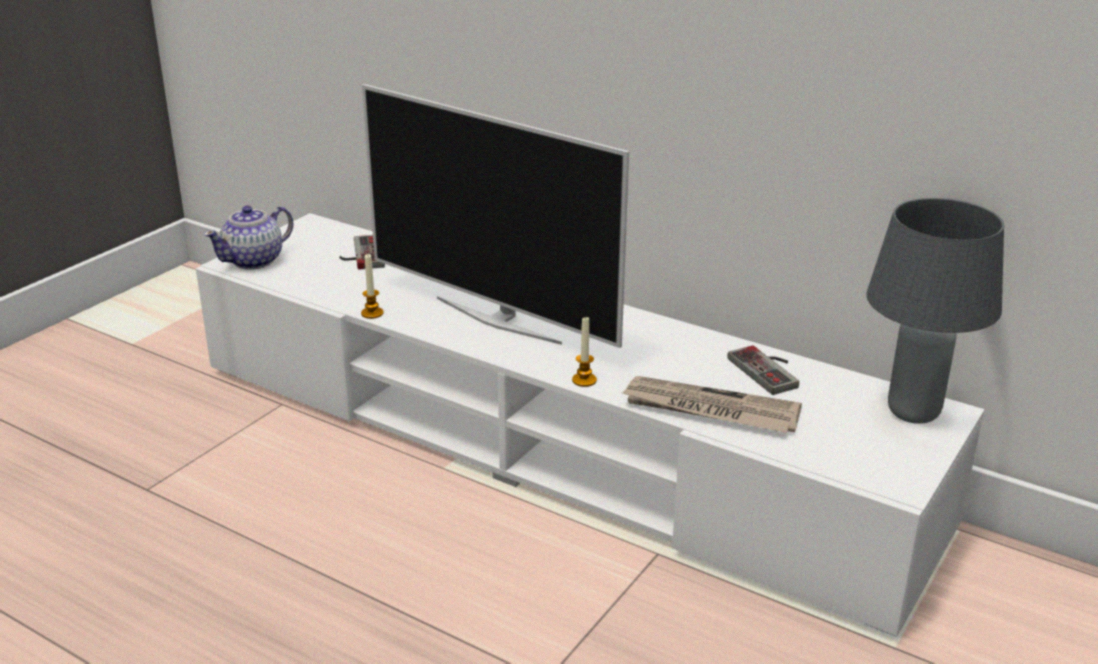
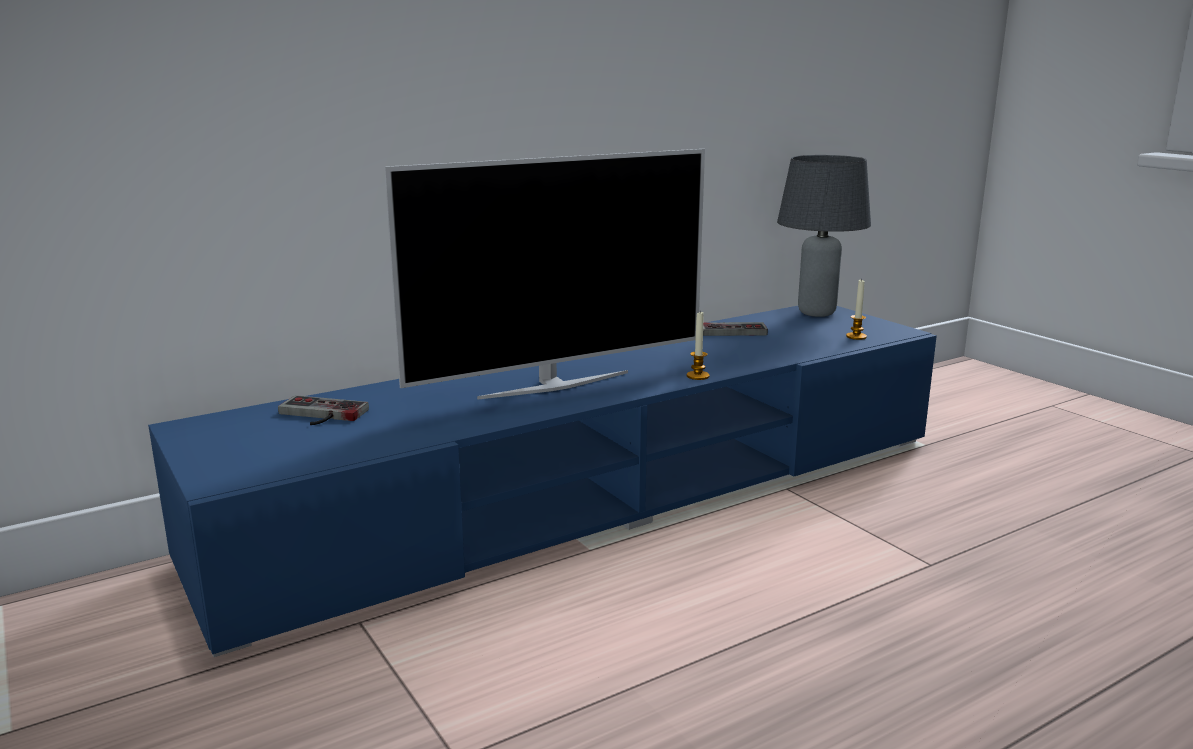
camera: 65 degrees left, 10 degrees down
(254, 261) = (236, 467): teapot -> none
(372, 313) = (471, 428): candle -> candle (856, 336)
(550, 444) = (598, 494): white tv stand -> blue tv stand
(709, 410) = (776, 352): newspaper -> none

